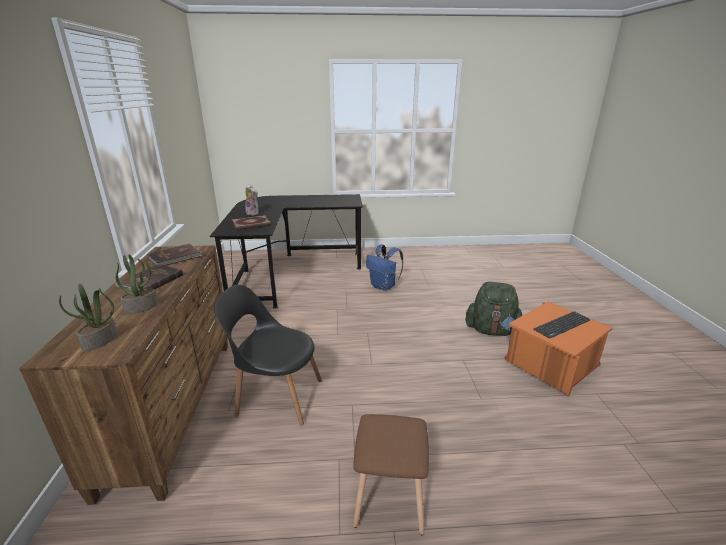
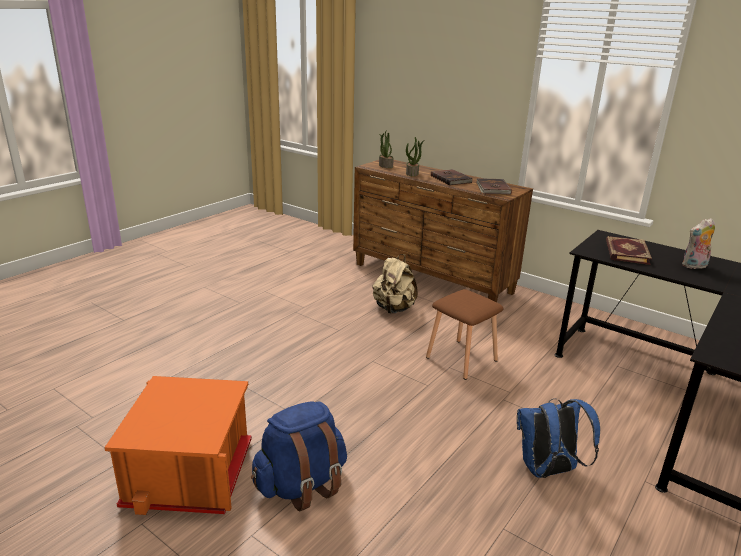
camera: 130 degrees right, 0 degrees up
(276, 396) = (394, 309): black chair -> beige backpack
(388, 499) = (255, 308): brown stool -> brown stool (461, 358)
(492, 330) = (301, 484): green backpack -> blue backpack
(562, 325) = (179, 412): keyboard -> none

